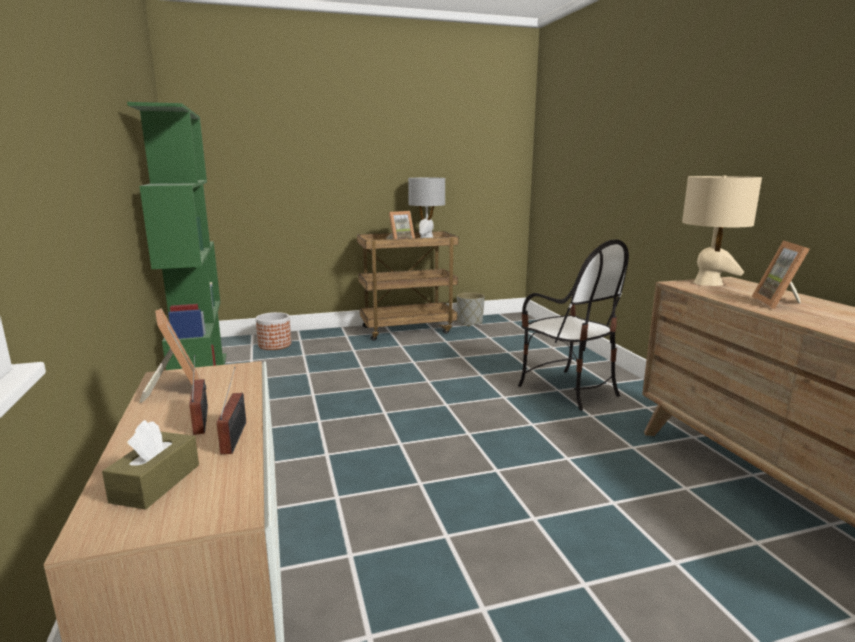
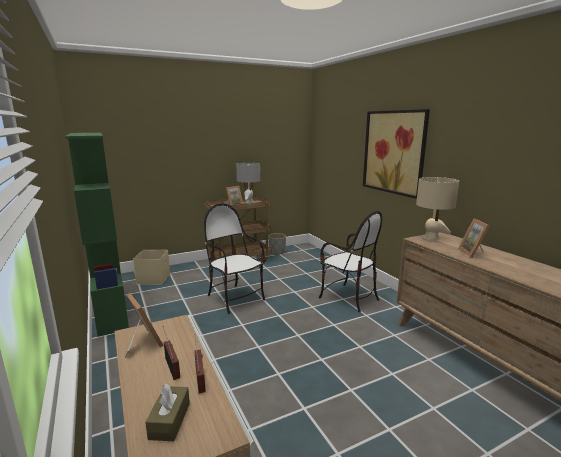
camera: 10 degrees left, 0 degrees up
(274, 345) = (153, 278): planter -> beige storage box
(385, 377) = (235, 298): none -> chair
(658, 147) = (393, 152): none -> picture

